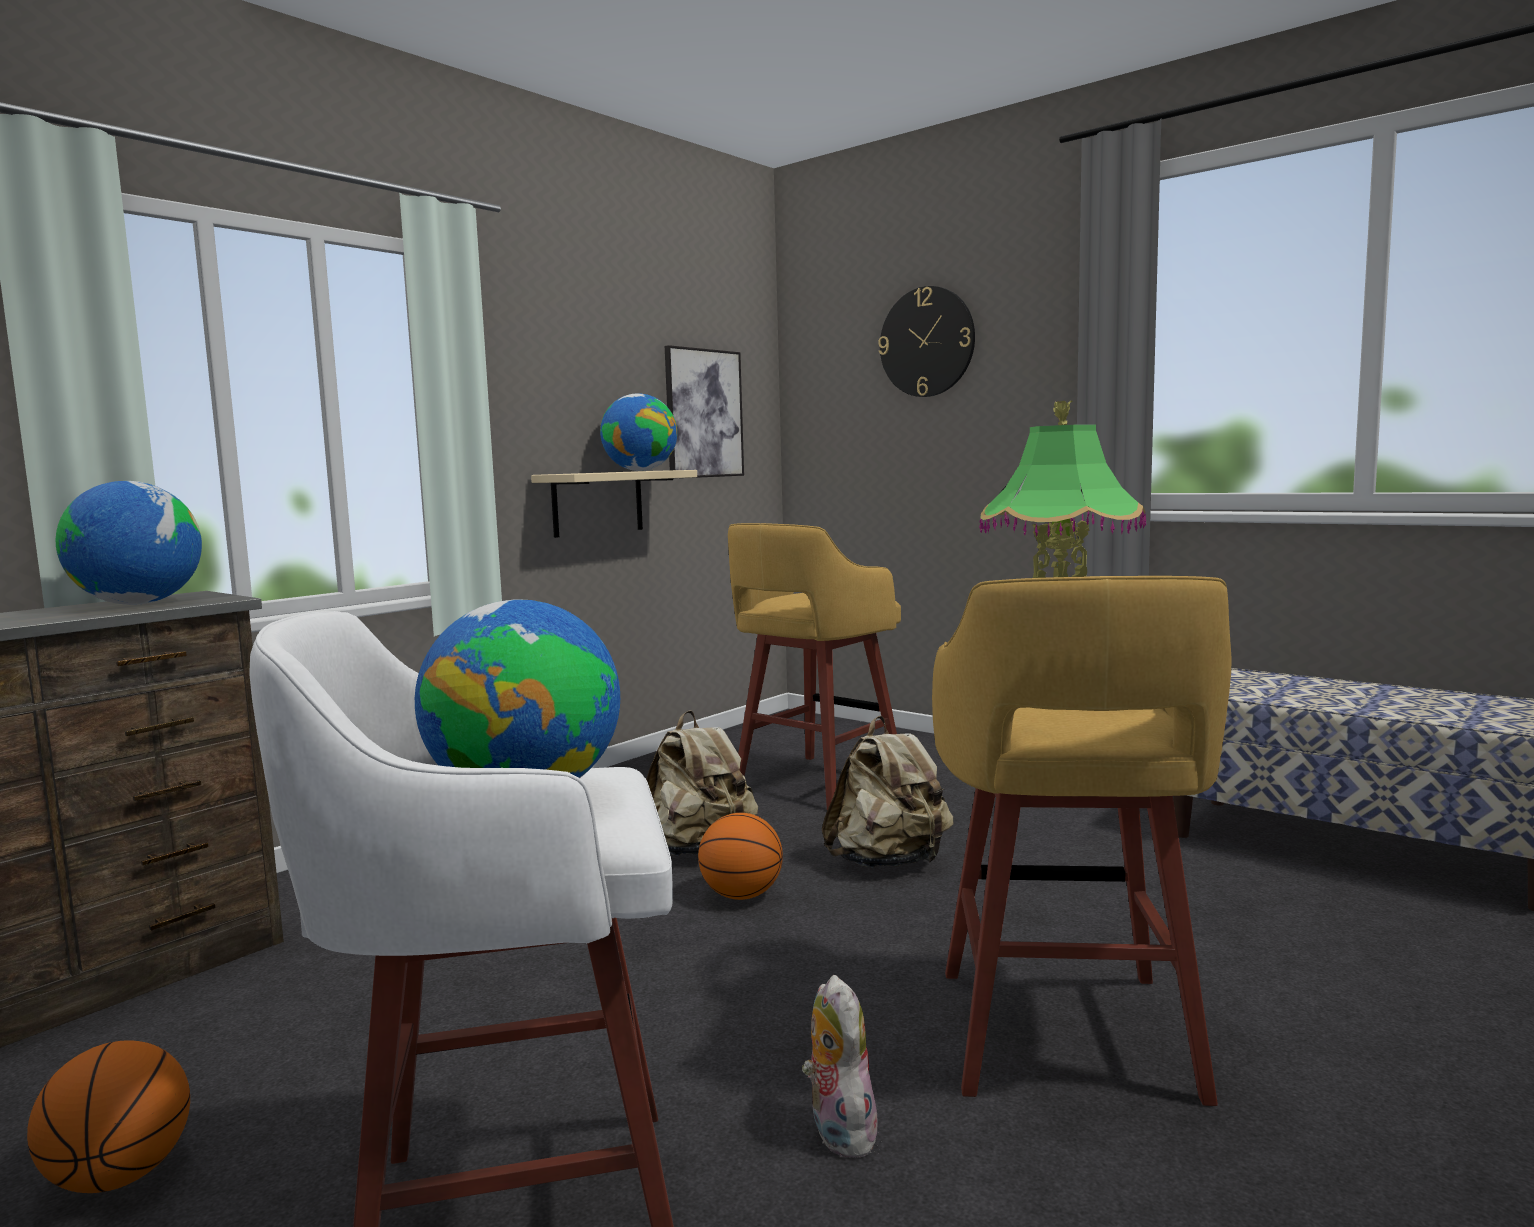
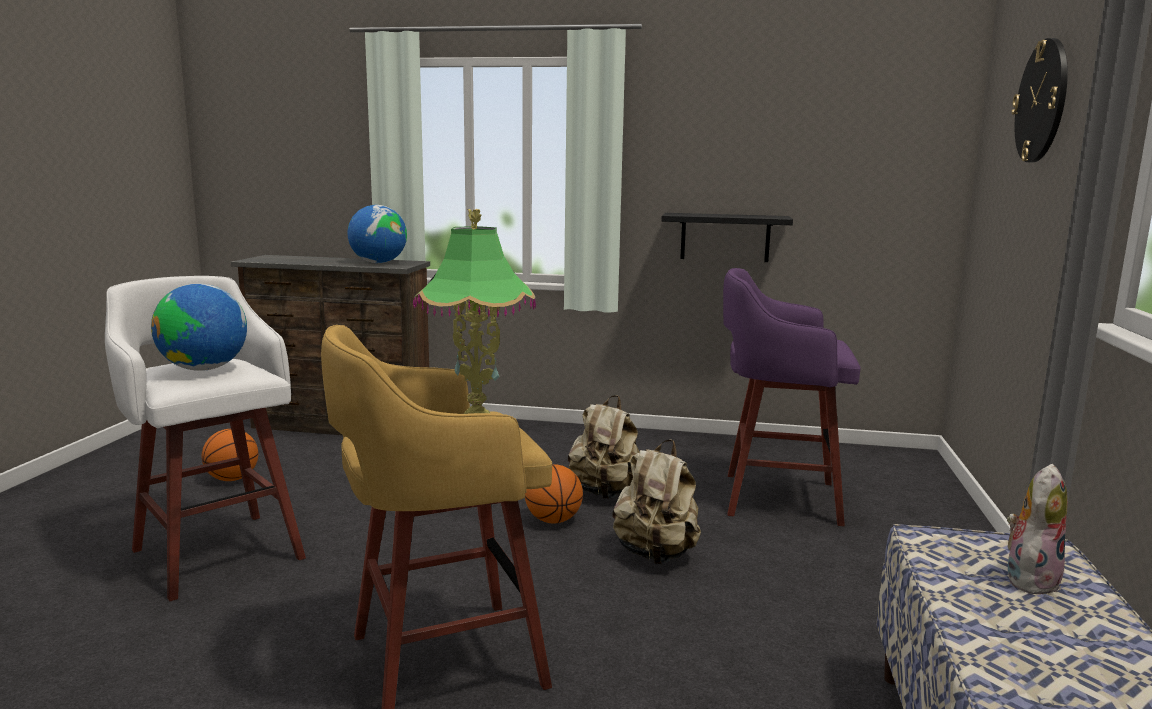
camera: 60 degrees right, 5 degrees up
(597, 503) = (725, 237): beige shelf -> black shelf
(640, 470) = (749, 216): globe -> none
(703, 413) = (857, 168): picture -> none
(815, 784) = (776, 498): yellow stool -> purple stool
(837, 1131) = (307, 606): plush toy -> plush toy (1029, 578)

